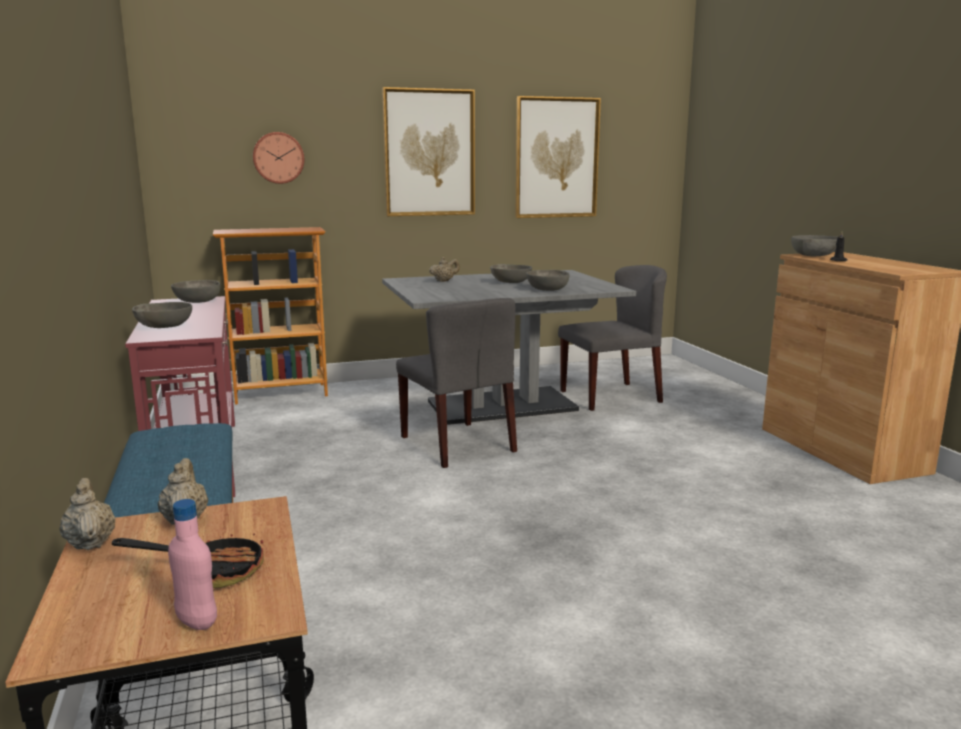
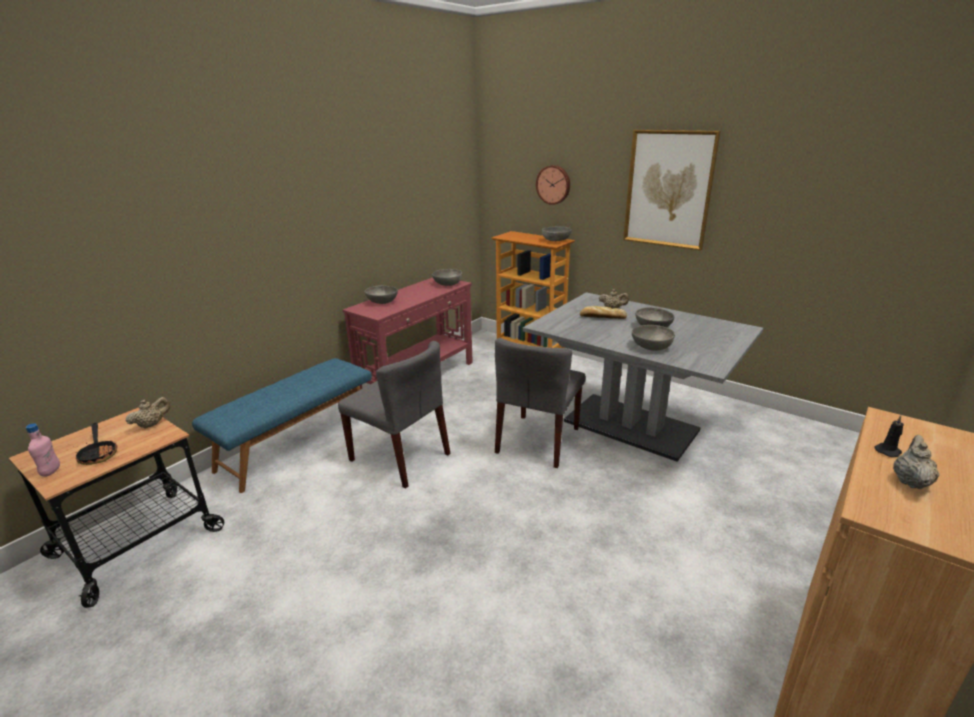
camera: 55 degrees right, 10 degrees up
(90, 542) = (123, 417): beige teapot -> beige teapot (910, 481)
(454, 286) = (601, 317): none -> bread
(556, 158) = (807, 205): picture -> none
(610, 396) = (738, 463): grey chair -> grey chair (400, 457)
(815, 255) = (904, 429): grey bowl -> grey bowl (556, 240)

